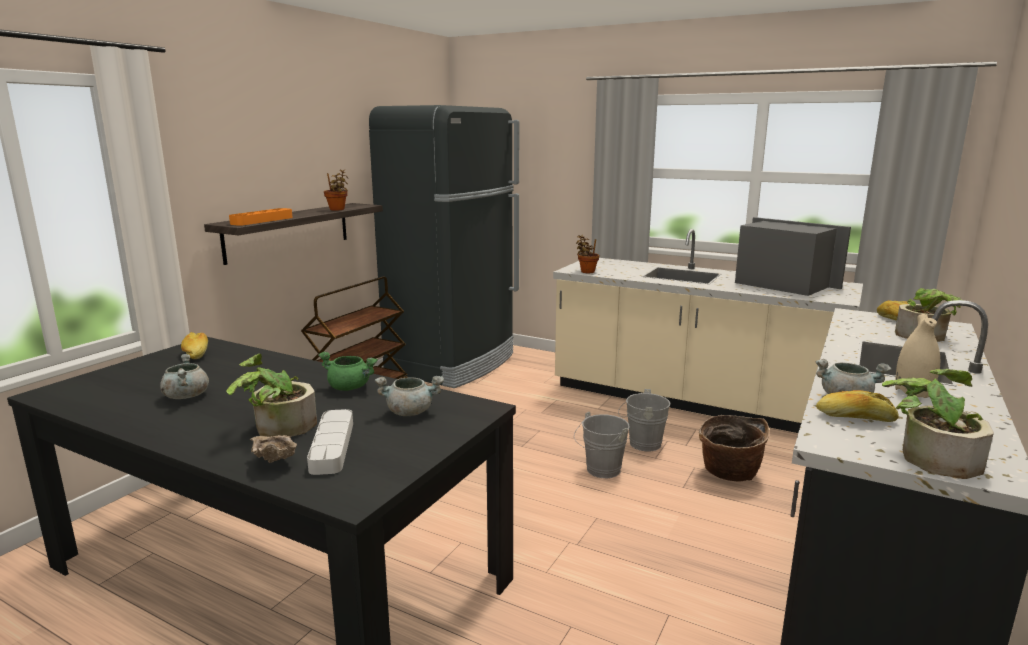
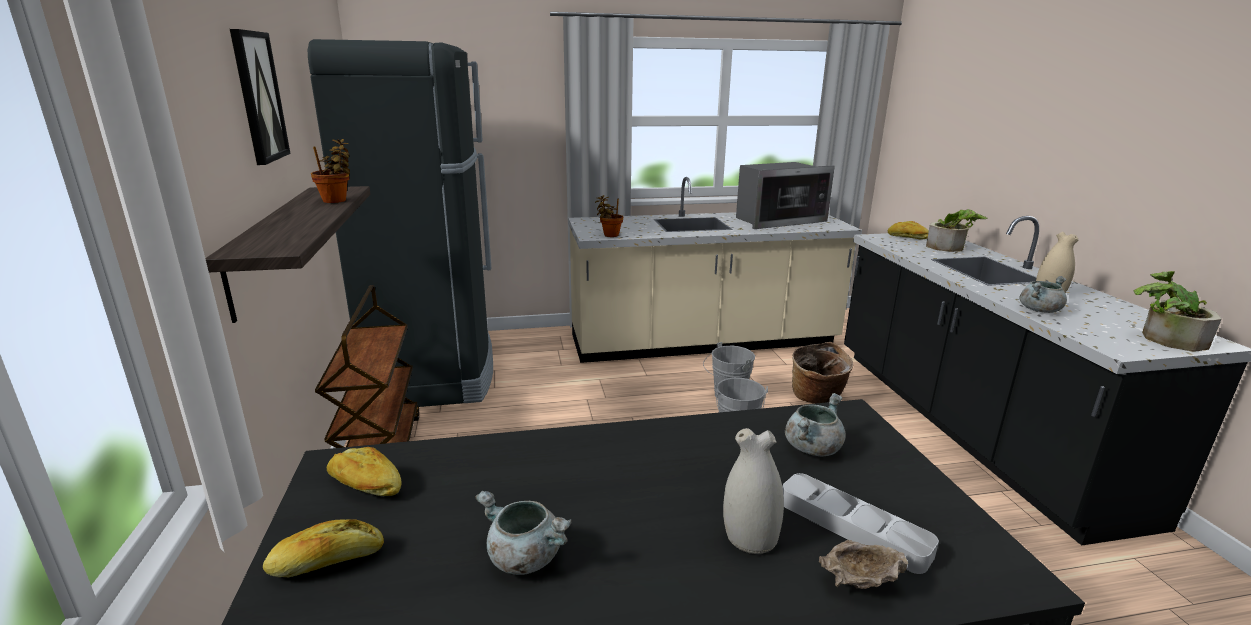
camera: 40 degrees left, 5 degrees up
(262, 220) = (293, 236): orange tray -> none
(277, 428) = (749, 538): potted plant -> white vase
(299, 141) = (258, 97): none -> picture
(350, 387) = (689, 445): green cooking pot -> none
(781, 284) = (777, 220): microwave -> microwave turned 150 degrees clockwise
(855, 418) = (1078, 324): bread -> bread (327, 562)

